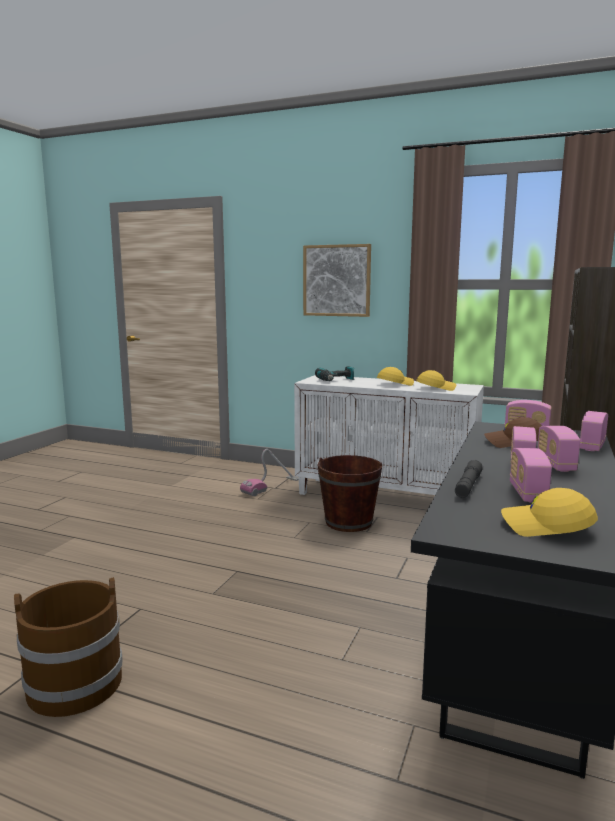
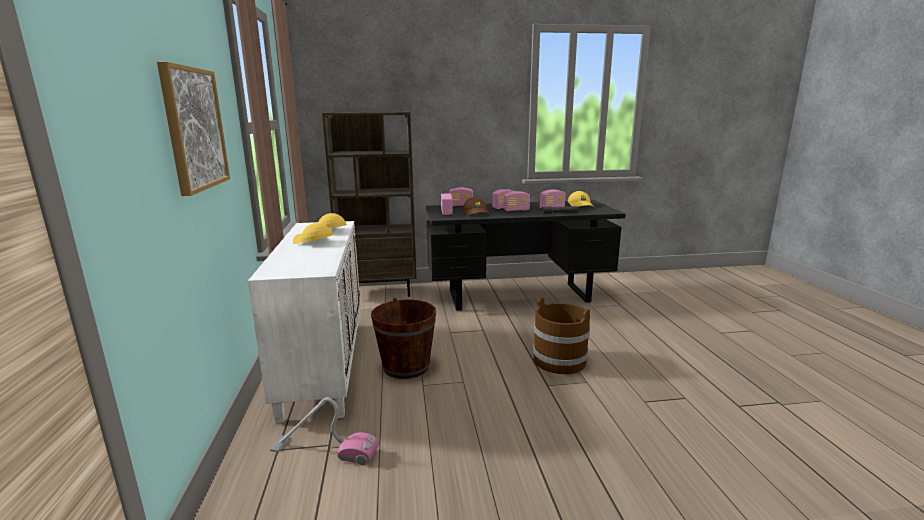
camera: 120 degrees left, 5 degrees up
(74, 684) = (719, 384): brown bucket -> brown bucket (560, 360)
(336, 380) = (304, 262): power drill -> none

